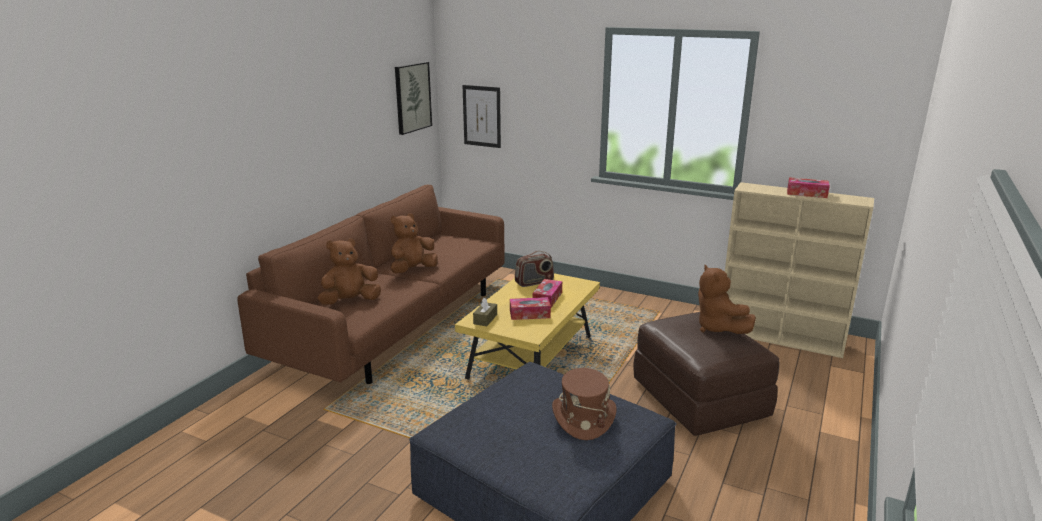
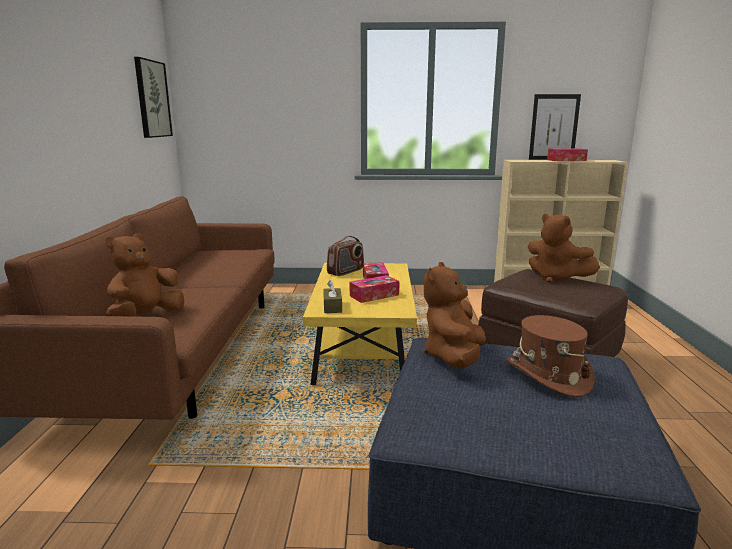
camera: 25 degrees left, 5 degrees down
(412, 270) = (200, 279): brown plush toy -> brown plush toy (454, 357)
(482, 116) = (228, 124): picture -> picture (554, 127)

